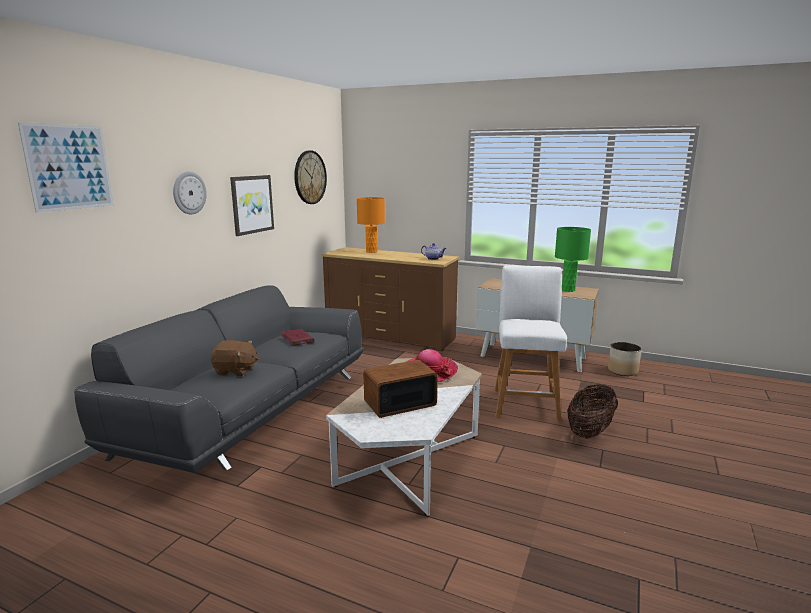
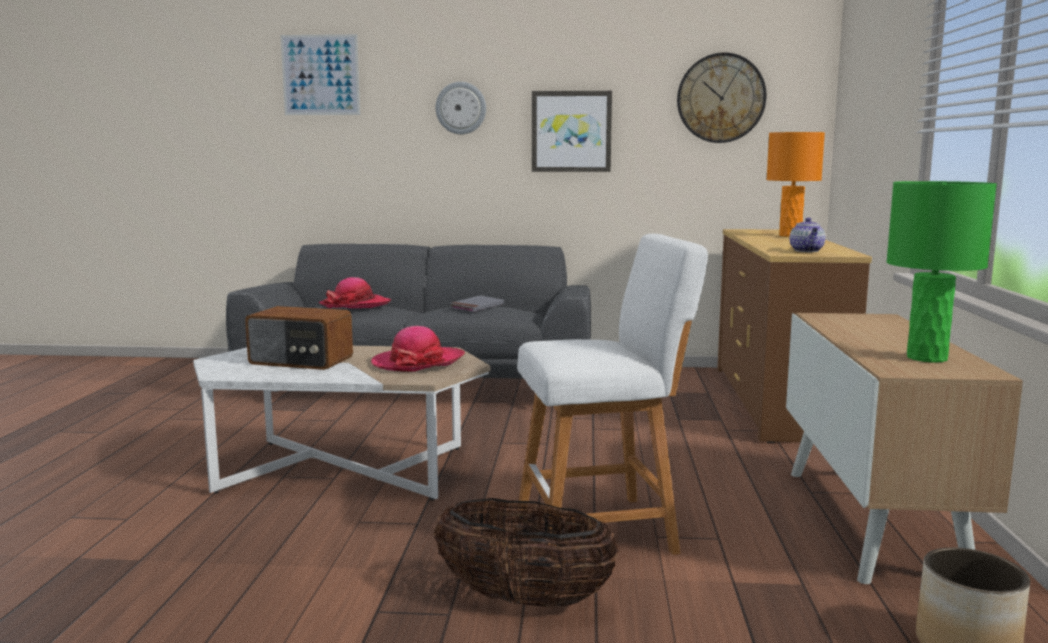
camera: 70 degrees right, 5 degrees down
(235, 371) = (355, 305): brown plush toy -> hat
(297, 339) = (476, 307): red book -> grey book
(399, 403) = (301, 361): radio -> radio turned 150 degrees clockwise

